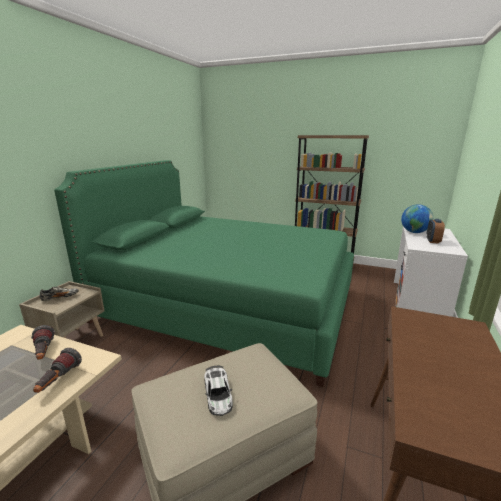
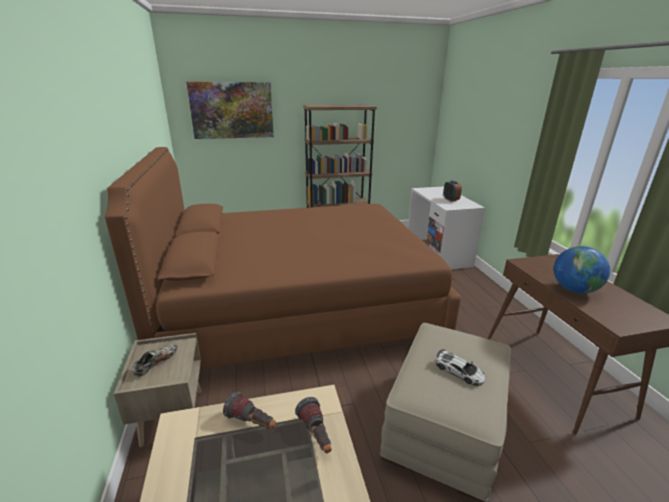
camera: 35 degrees left, 5 degrees up
(228, 305) = (299, 306): green bed -> brown bed
(247, 139) = (232, 110): none -> picture
(414, 232) = (429, 194): globe -> globe (574, 290)

